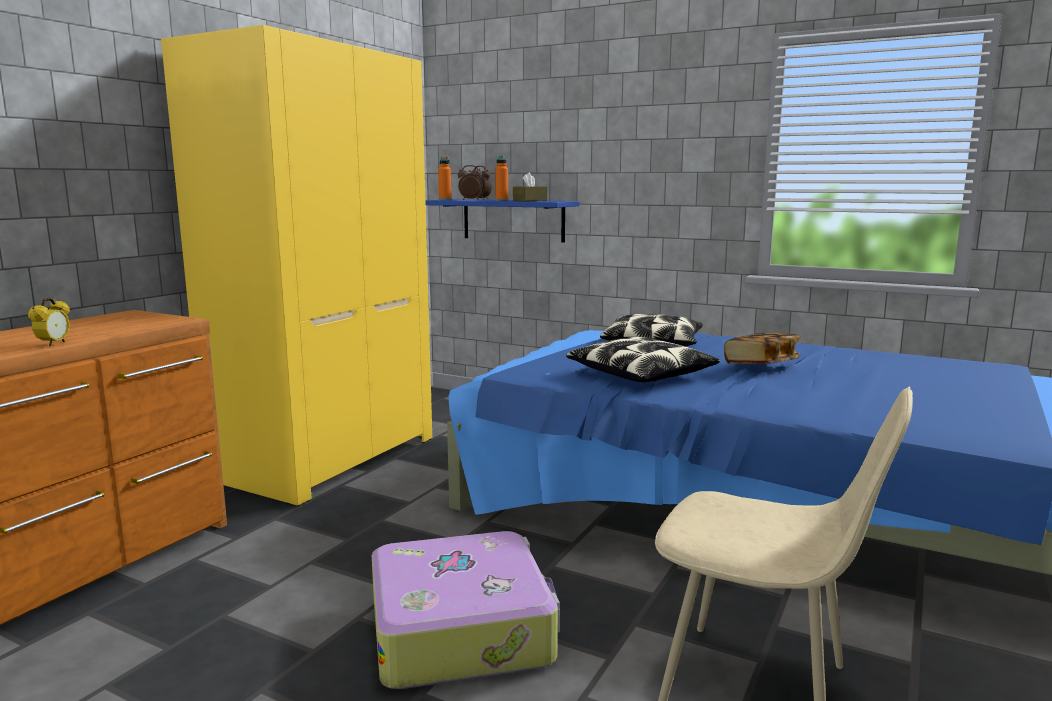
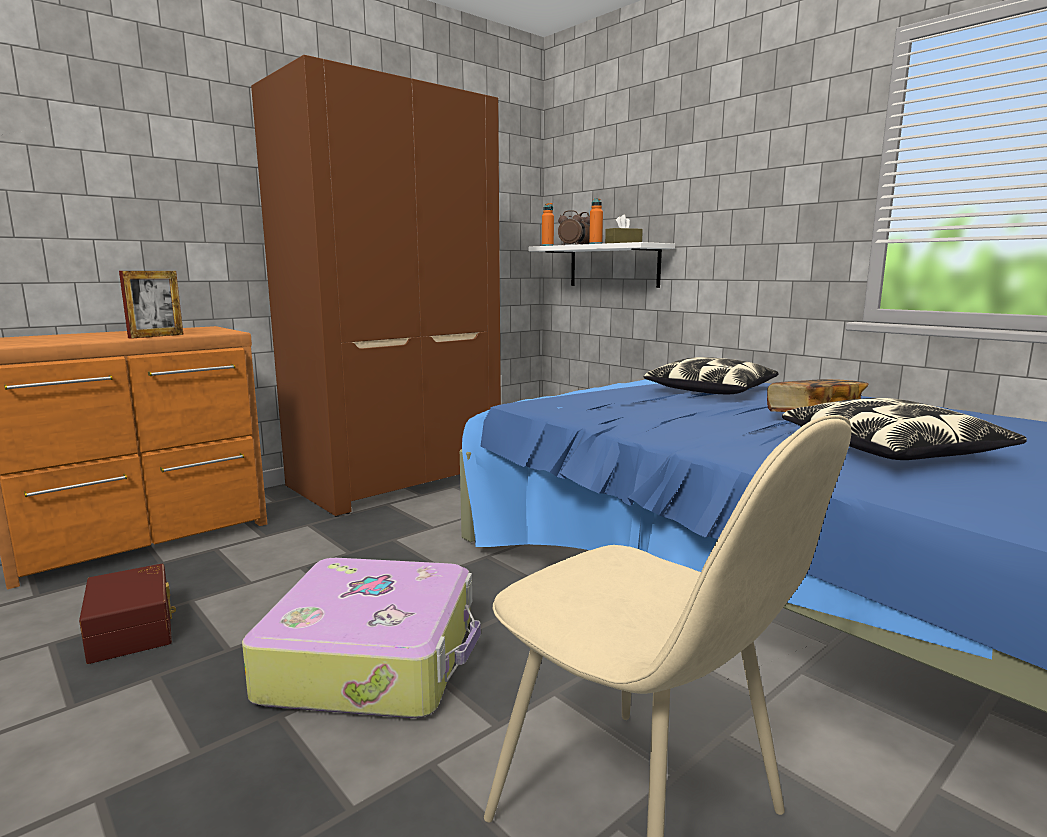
camera: 20 degrees right, 0 degrees up
(54, 344) = (93, 340): alarm clock -> none
(111, 331) = (156, 336): none -> picture frame
(189, 653) = (134, 629): none -> brown storage box
(327, 457) = (397, 479): yellow wardrobe -> brown wardrobe
(513, 220) = (613, 266): blue shelf -> white shelf
(641, 375) = (656, 415): pillow -> pillow (892, 450)

